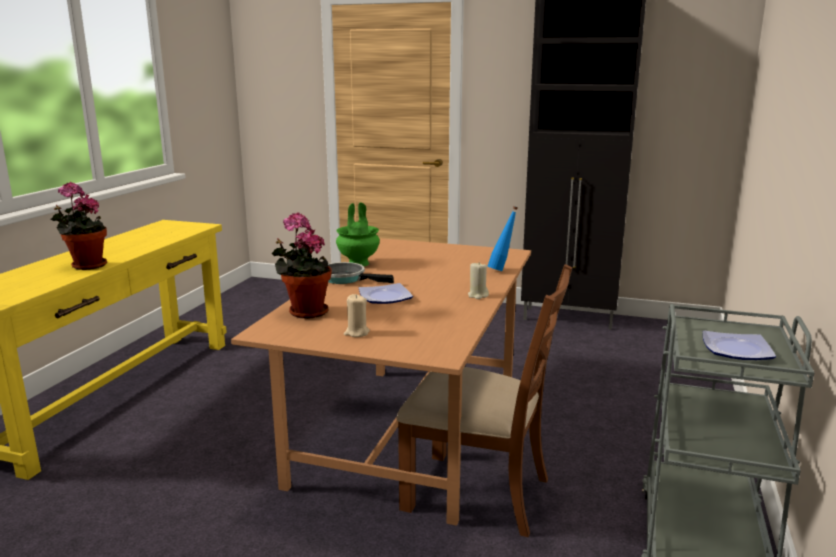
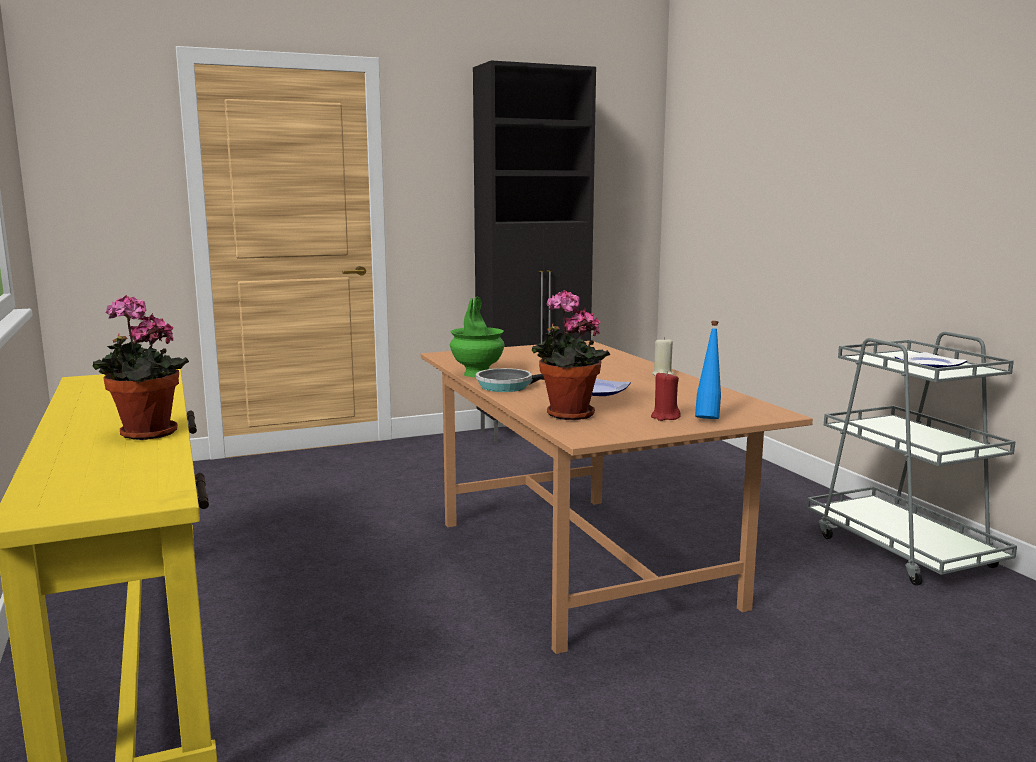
camera: 40 degrees left, 5 degrees down
(356, 333) = (665, 417): beige candle -> red candle
(479, 493) = (721, 581): brown chair -> none
(502, 270) = (619, 356): blue bottle -> blue bottle (708, 417)

